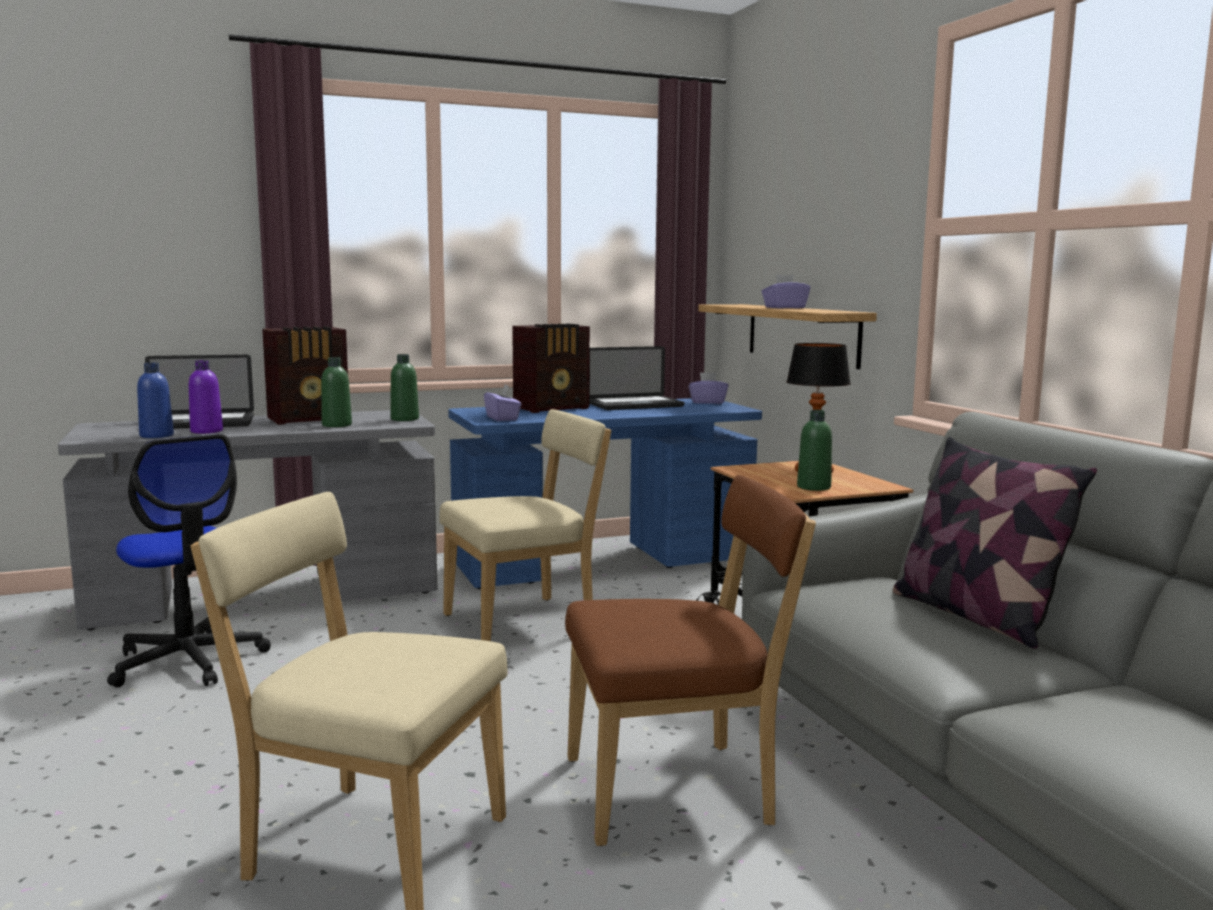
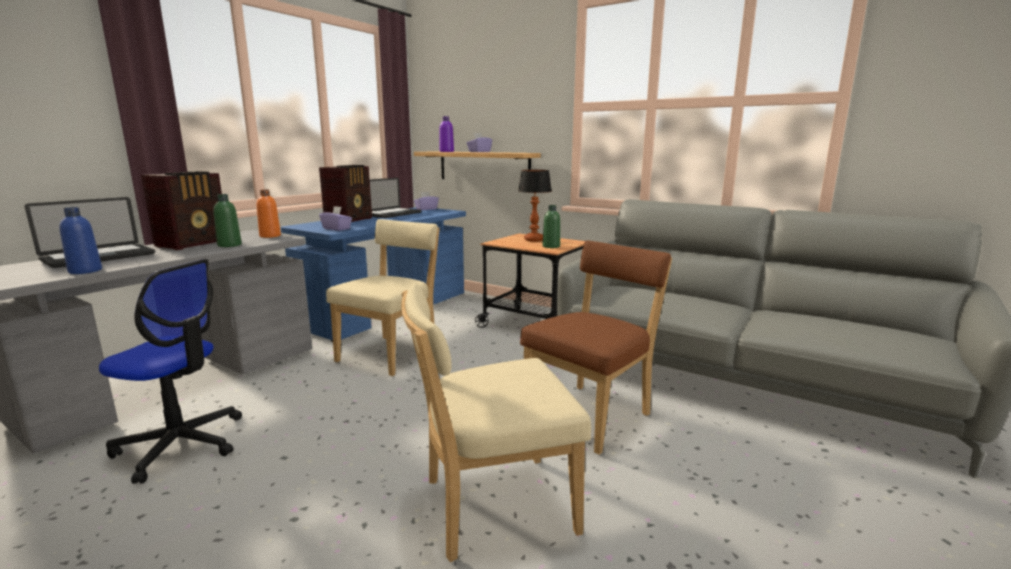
camera: 35 degrees left, 5 degrees up
(206, 431) = (126, 262): purple bottle -> purple bottle (446, 151)
(404, 419) = (270, 236): green bottle -> orange bottle
(975, 615) = (680, 294): pillow -> none

